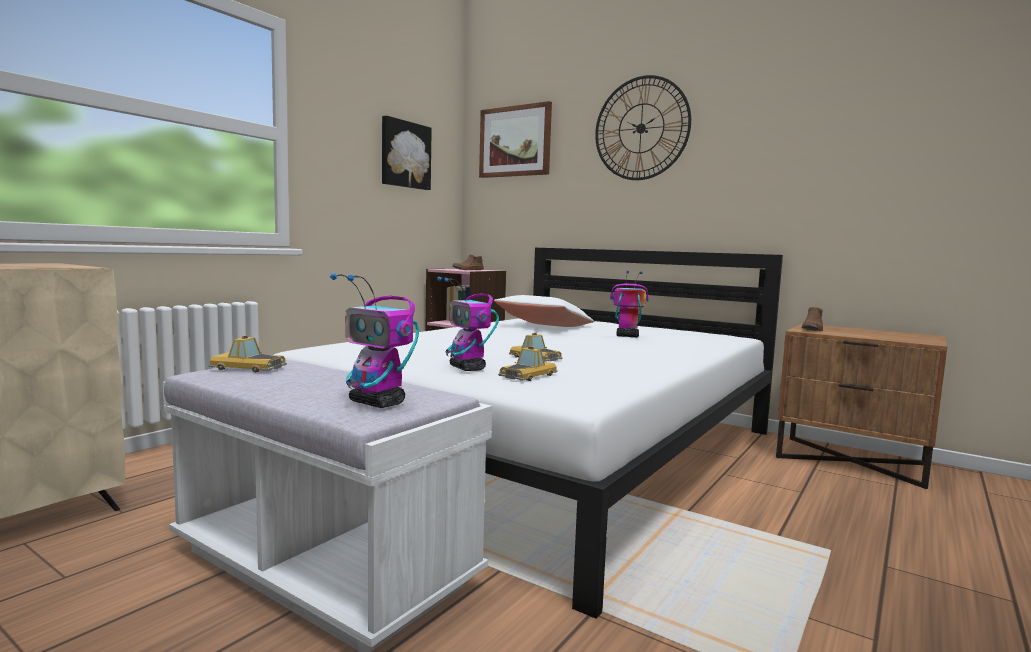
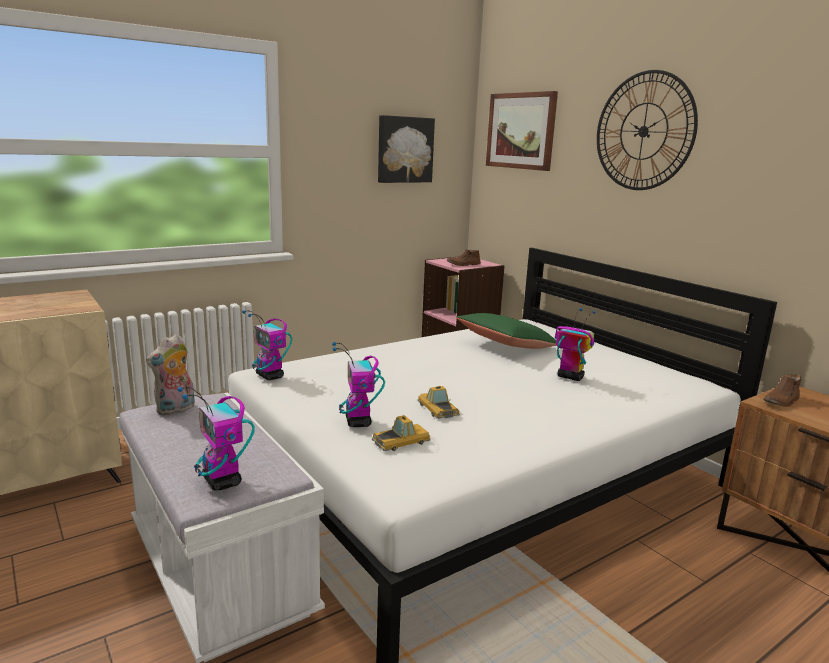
camera: 20 degrees right, 10 degrees up
(247, 367) = (176, 410): toy car -> plush toy
(327, 350) = (270, 376): none -> toy robot
(544, 327) = (506, 345): white pillow -> green pillow

